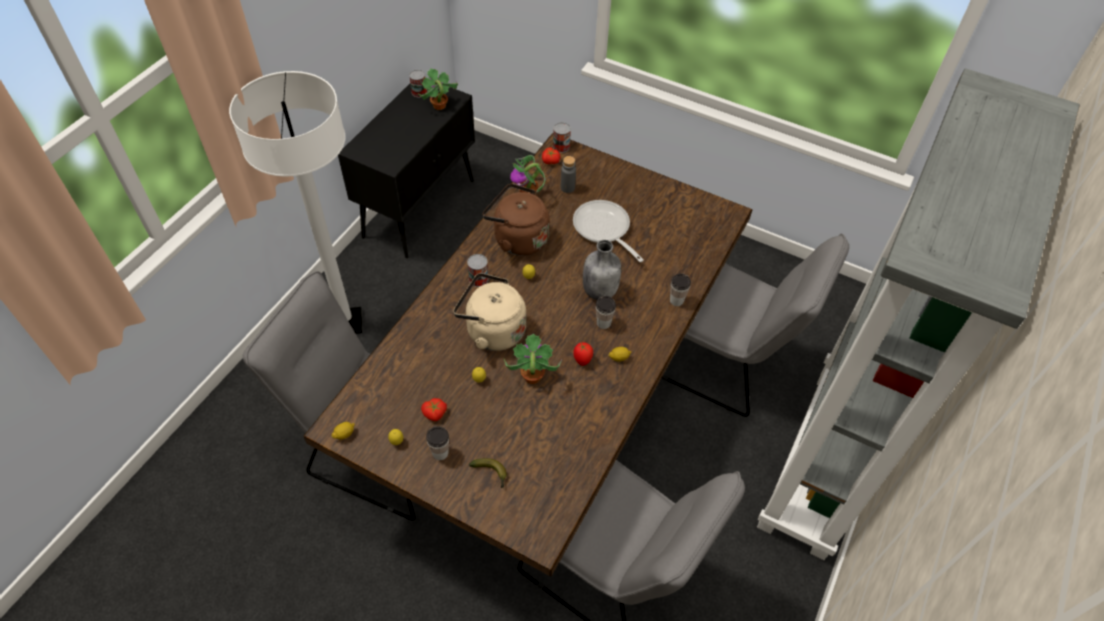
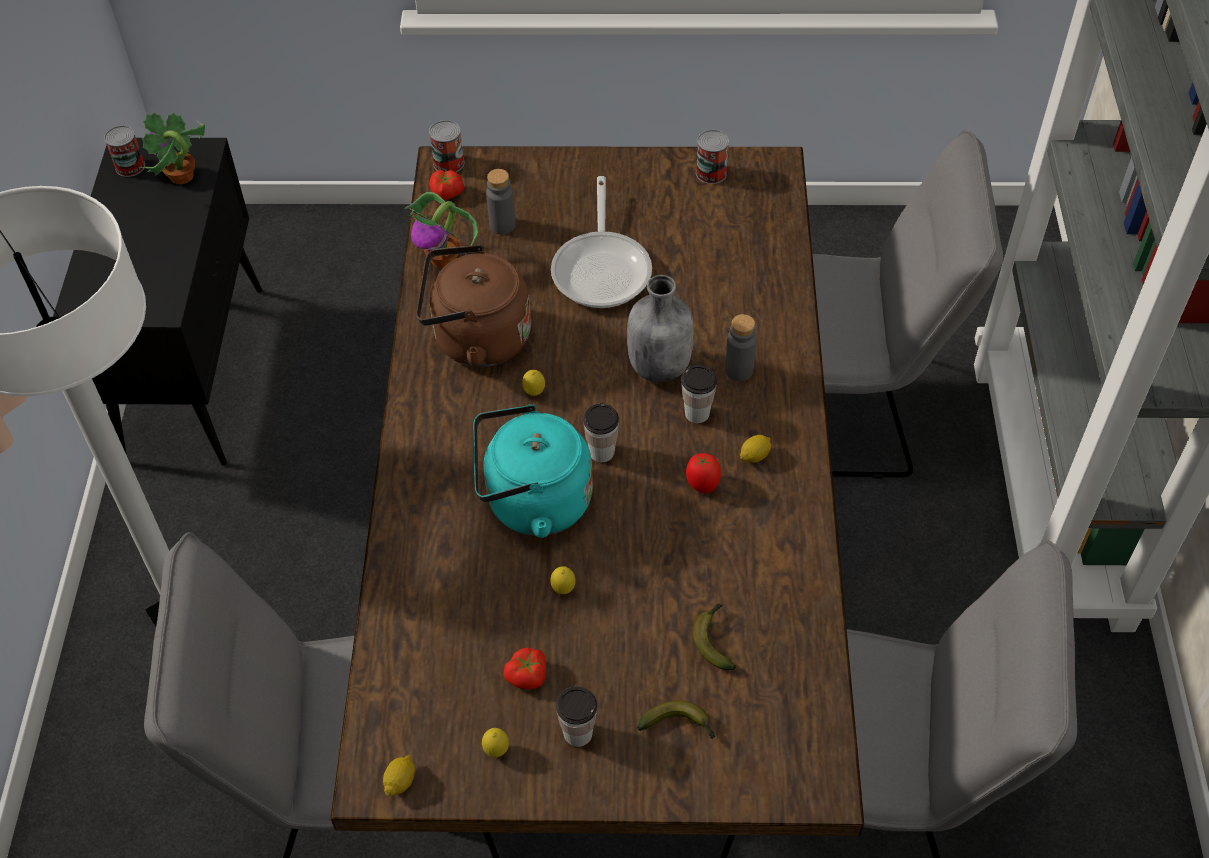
camera: 25 degrees left, 0 degrees up
(478, 279) = (455, 430): can -> can (711, 173)
(492, 330) = (532, 502): beige kettle -> turquoise kettle
(532, 377) = (642, 546): potted plant -> none
(537, 440) = (714, 639): none -> banana
(603, 229) = (602, 268): frying pan -> frying pan turned 120 degrees counterclockwise
(640, 311) = (739, 370): none -> grey bottle
(676, 300) = (782, 331): cup -> cup (601, 452)

